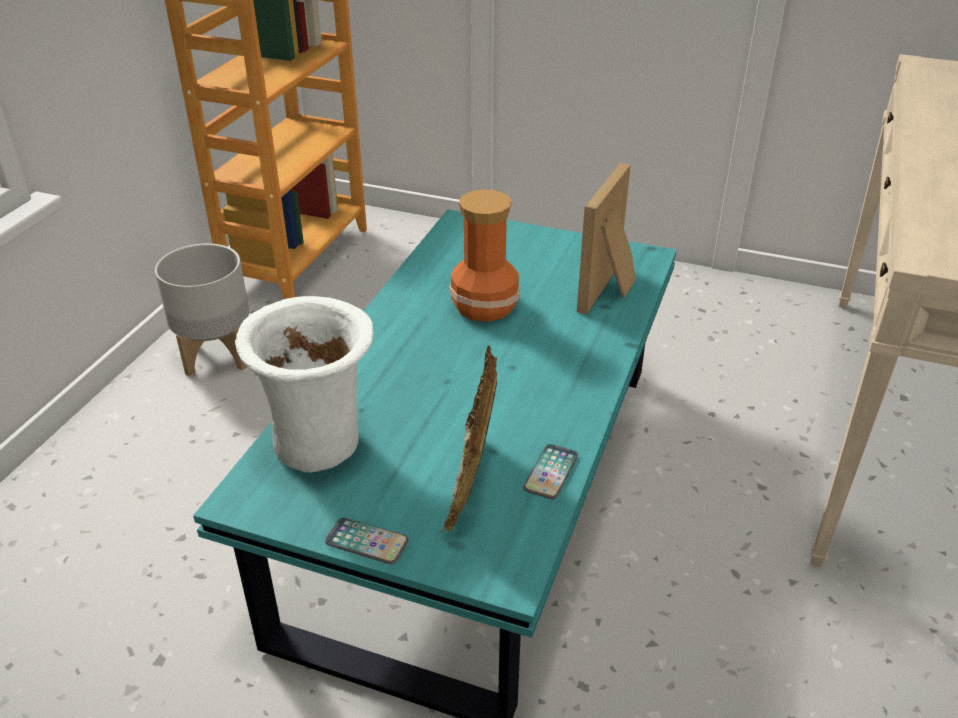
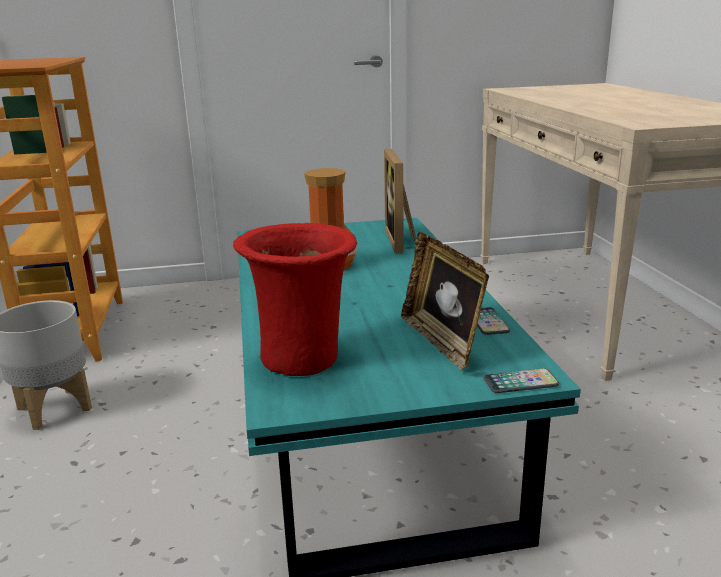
camera: 30 degrees left, 15 degrees down
(321, 444) = (303, 358): white vase -> red vase
(366, 542) = (414, 394): phone -> phone (520, 382)

